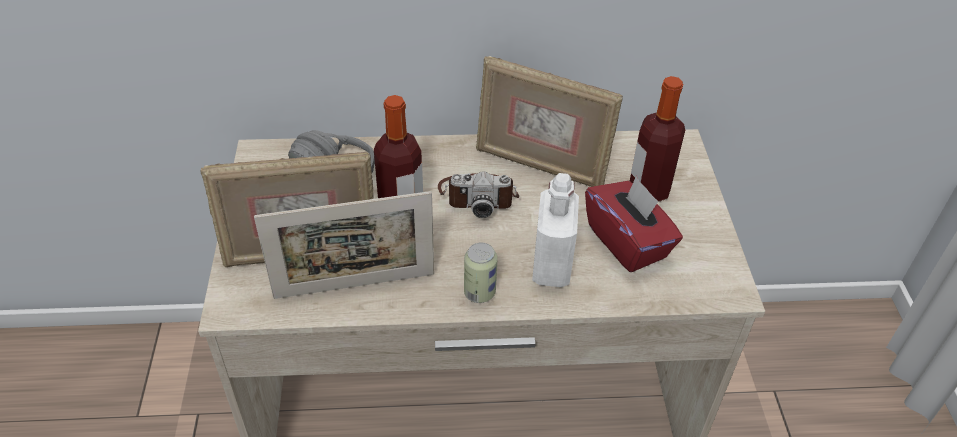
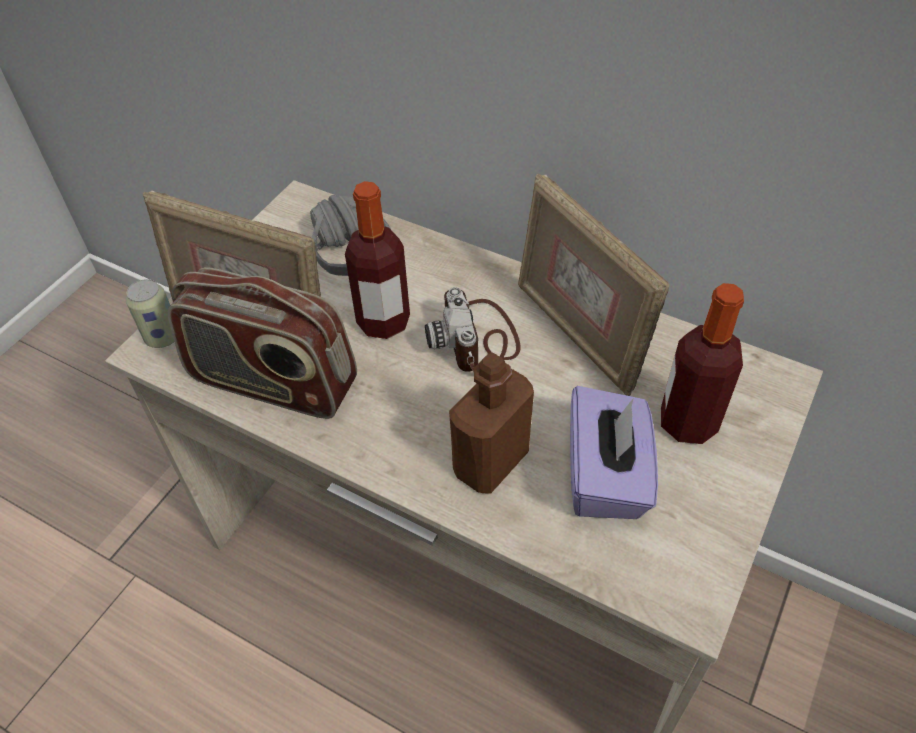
camera: 35 degrees right, 5 degrees up
(355, 285) = (272, 383): picture frame -> radio
(478, 195) = (477, 339): camera -> camera turned 45 degrees clockwise
(479, 293) = (387, 453): can -> can (163, 337)
(551, 267) = (490, 462): white bottle -> brown bottle
(628, 242) = (606, 476): red tissue box -> purple tissue box

